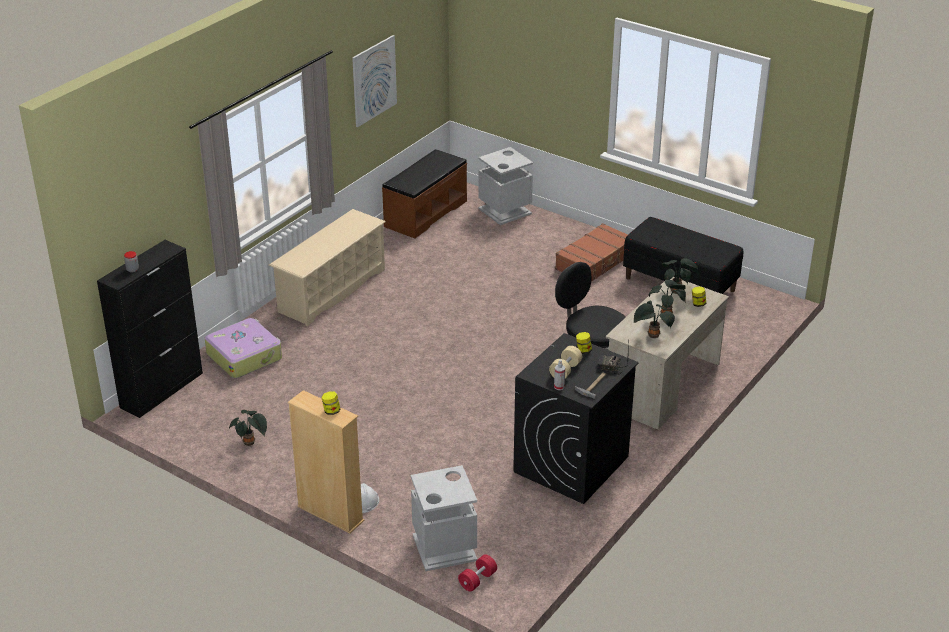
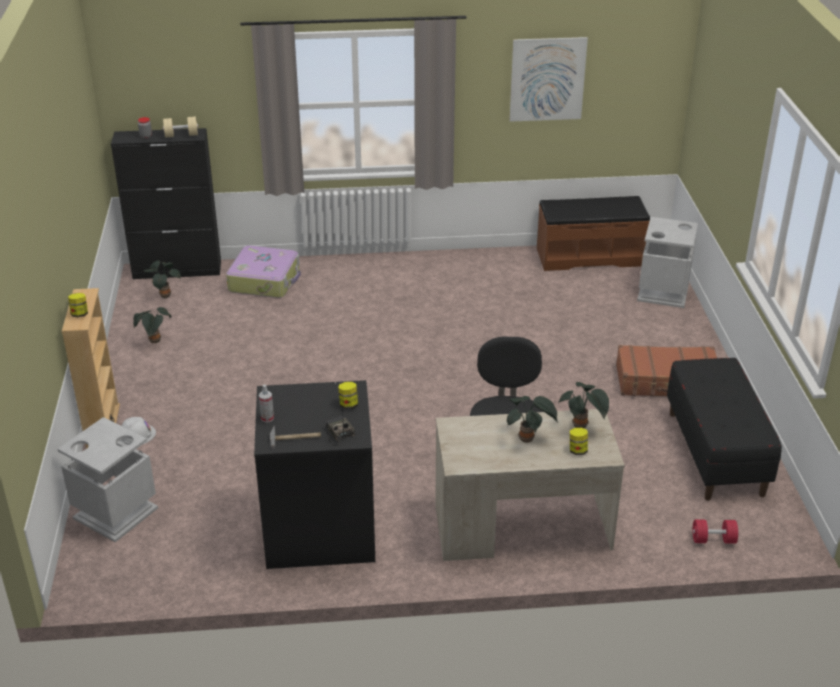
camera: 50 degrees right, 0 degrees up
(331, 291) = (407, 272): beige shoe rack -> none
(477, 580) = (87, 556): red dumbbell -> red dumbbell (713, 540)
(565, 370) = (300, 409): beige dumbbell -> beige dumbbell (181, 135)
(652, 336) = (475, 447): potted plant -> potted plant (164, 295)

